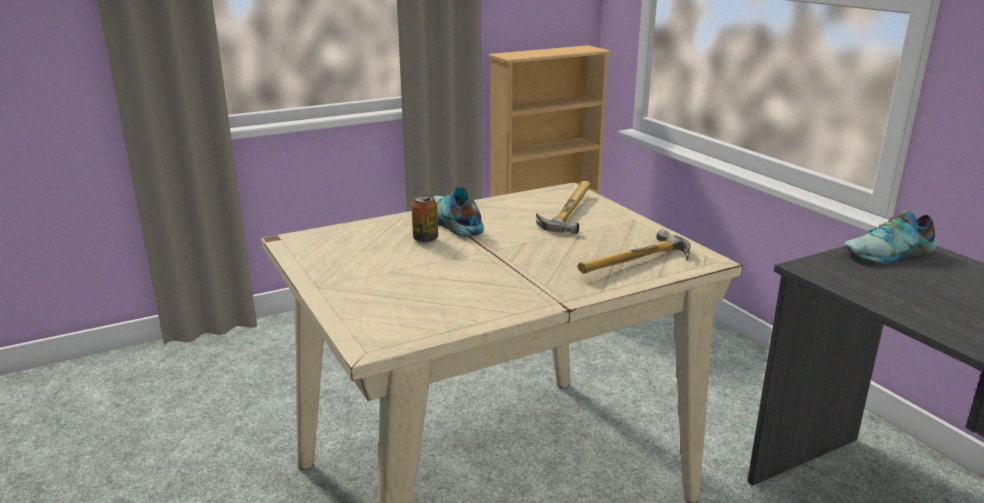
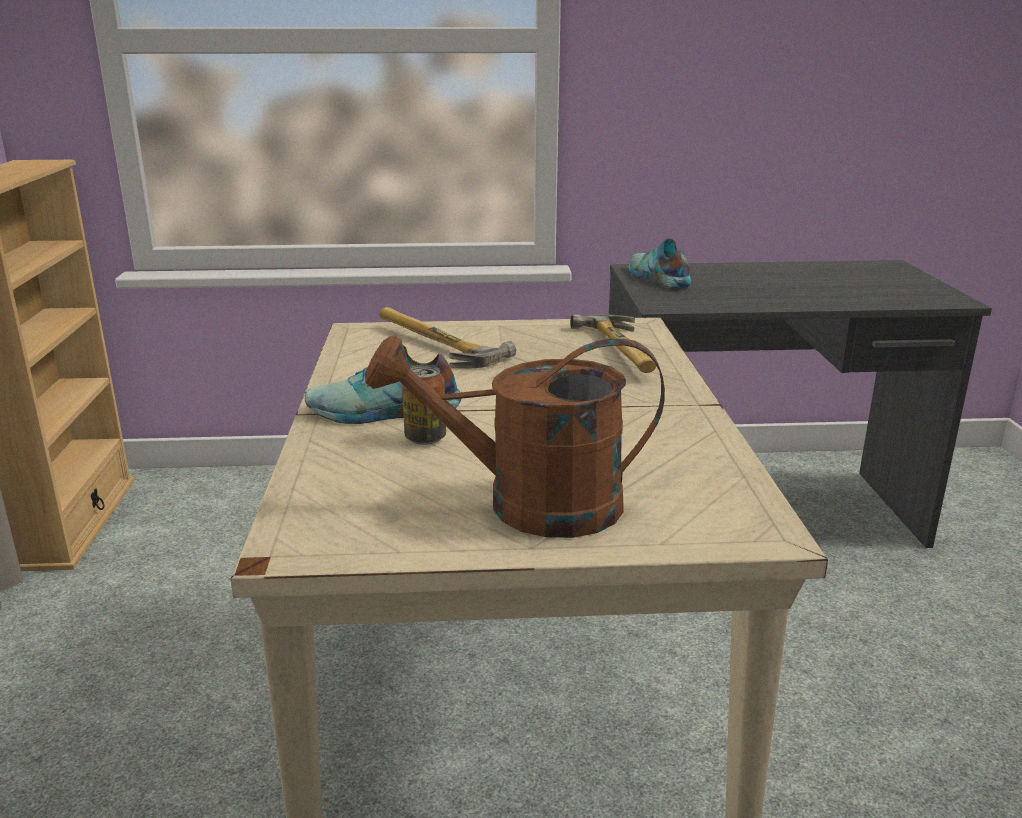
camera: 65 degrees left, 0 degrees up
(362, 278) = (529, 505): none -> brown watering can
(890, 254) = (656, 278): shoe -> shoe turned 150 degrees clockwise

